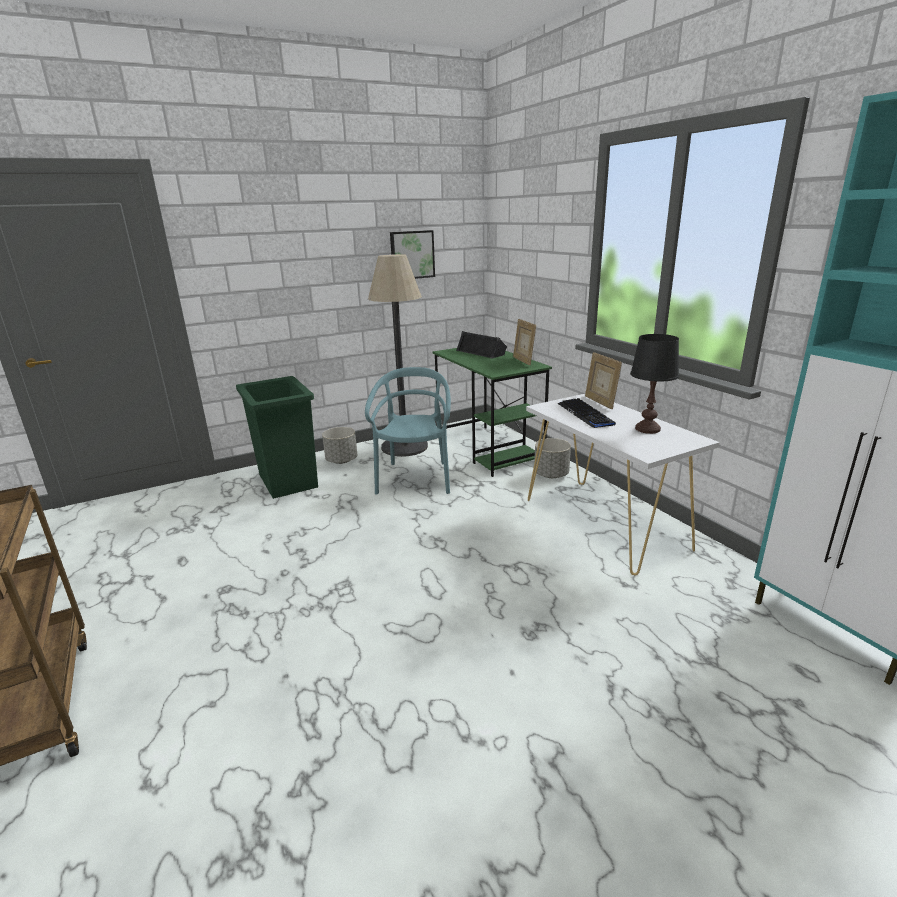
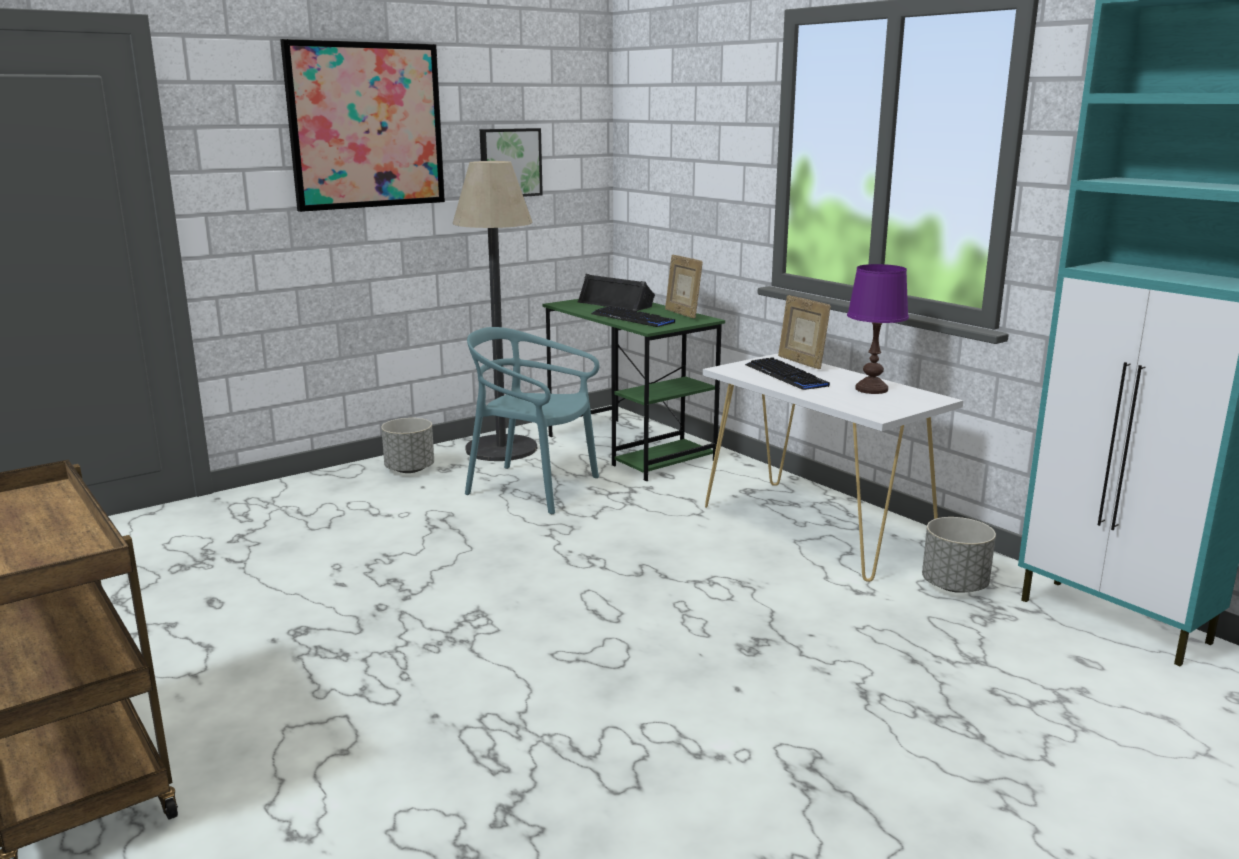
camera: 10 degrees left, 5 degrees down
(288, 480) = (336, 498): green trash can -> none
(309, 232) = (366, 126): none -> picture
(415, 479) = (532, 488): turquoise chair -> turquoise chair turned 60 degrees counterclockwise
(487, 365) = (632, 319): none -> keyboard
(551, 474) = (730, 475): grey planter -> grey planter (954, 585)
(648, 429) = (872, 389): black table lamp -> purple table lamp

